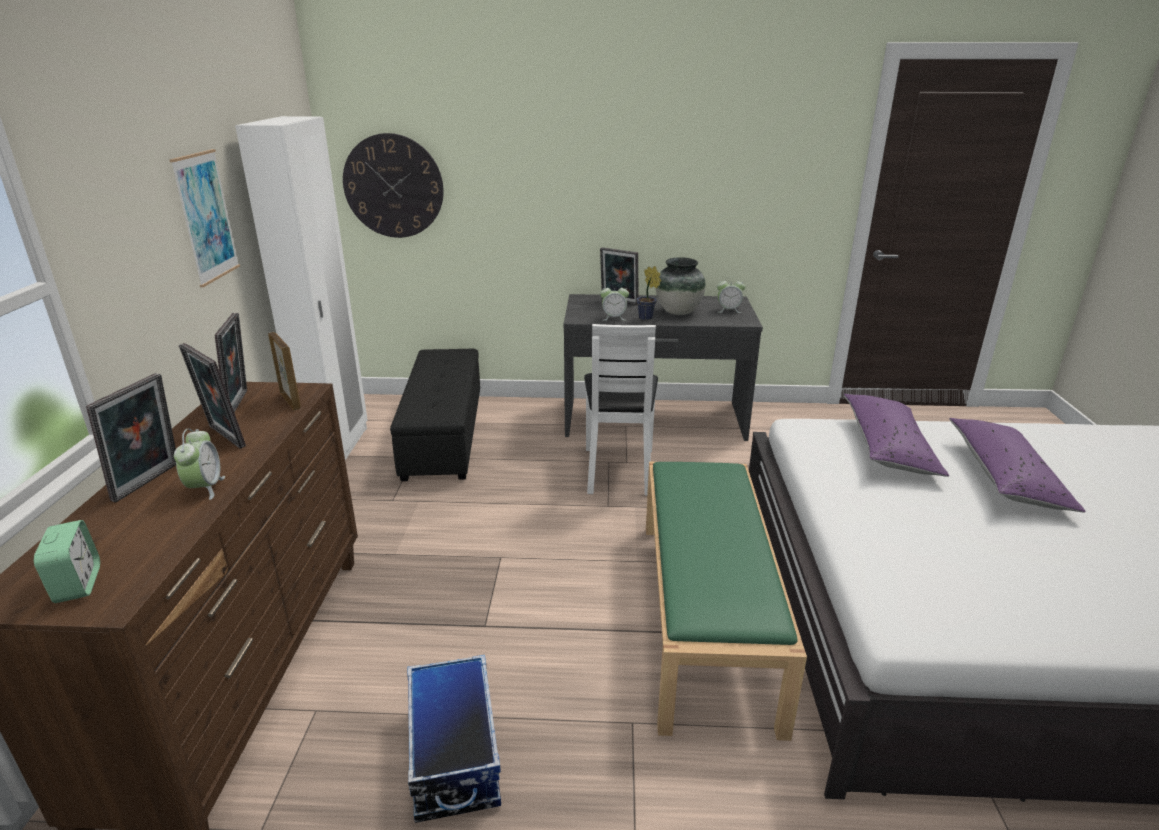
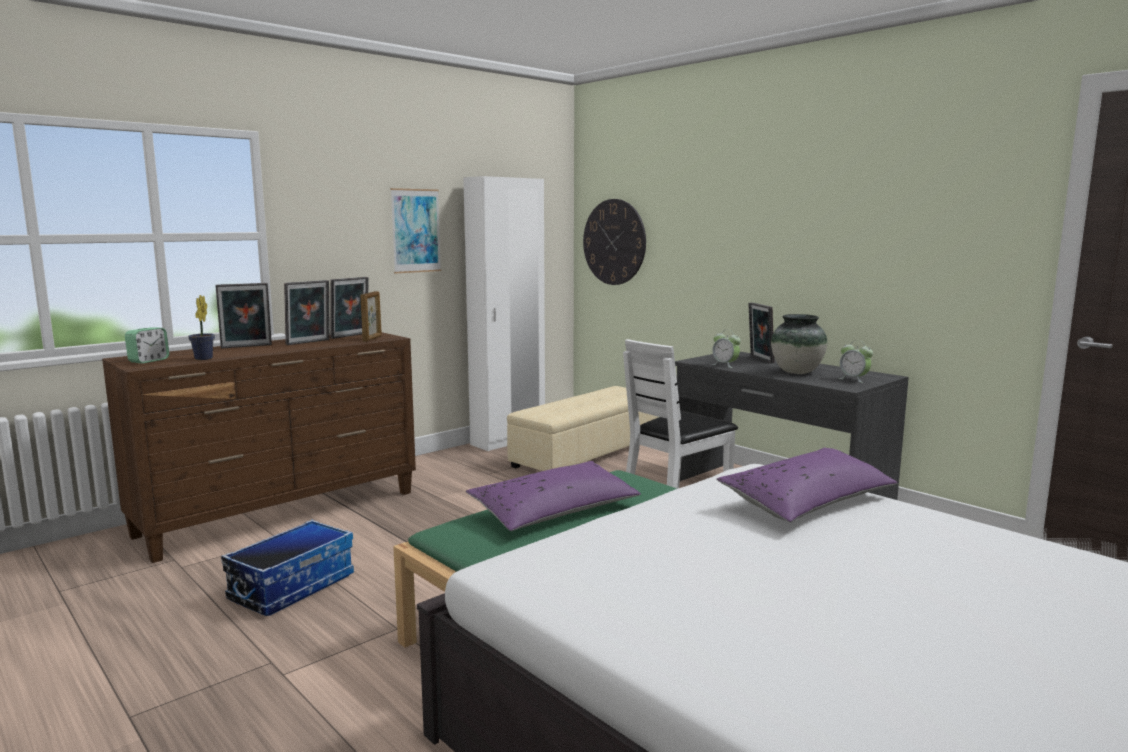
camera: 45 degrees right, 15 degrees down
(205, 488) = (256, 352): alarm clock -> none
(222, 438) = (309, 342): picture frame -> picture frame turned 135 degrees counterclockwise
(444, 434) = (587, 454): black ottoman -> beige ottoman
(647, 318) = (754, 370): potted plant -> potted plant (202, 359)
(1005, 477) = (887, 556): purple pillow -> purple pillow (555, 511)

